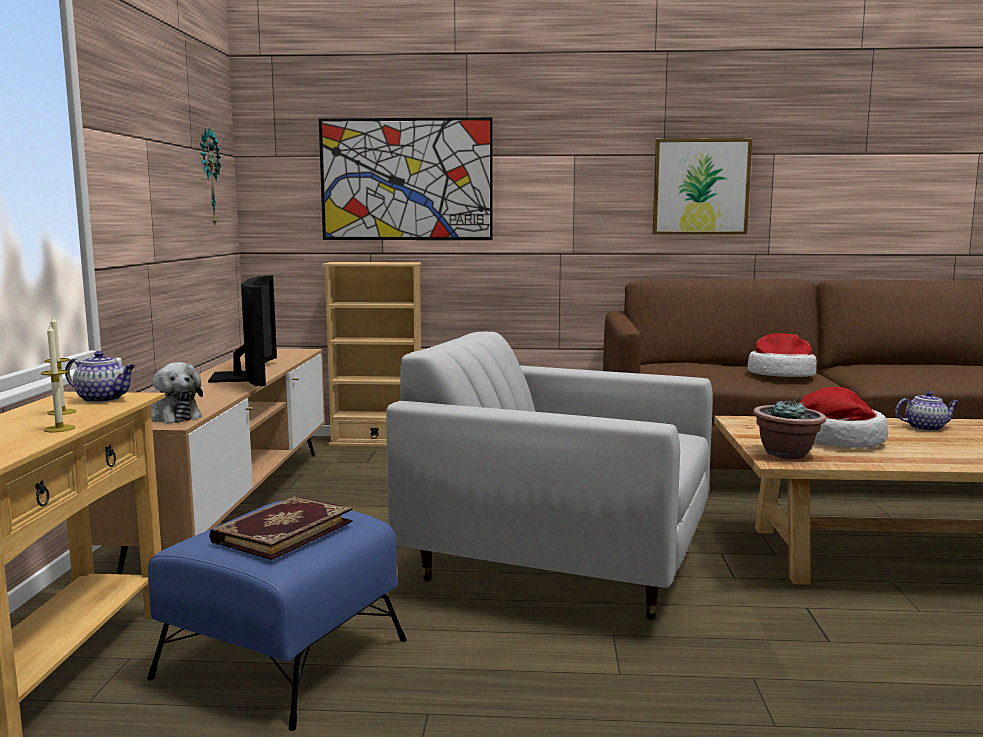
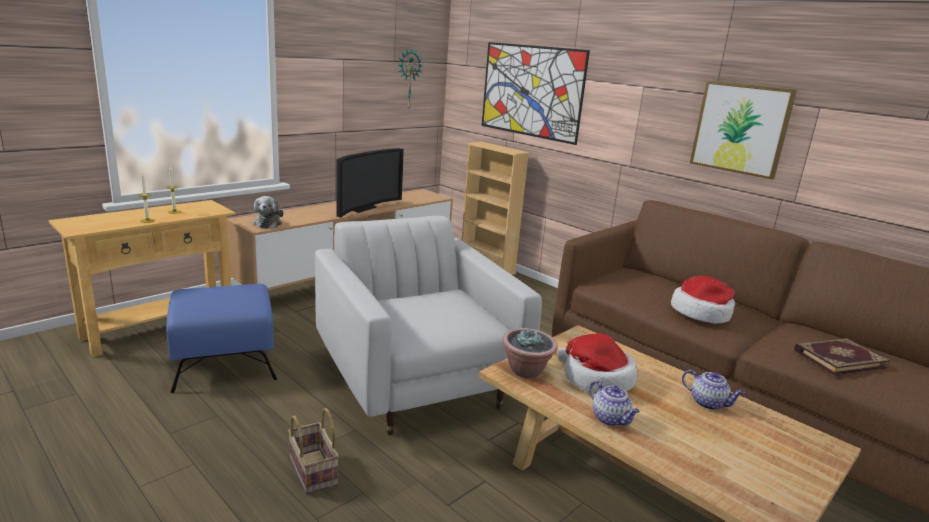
camera: 40 degrees right, 10 degrees up
(104, 399) = (206, 209): teapot -> teapot (611, 419)
(282, 531) = (214, 299): book -> book (838, 358)
(667, 693) = (311, 471): none -> basket

